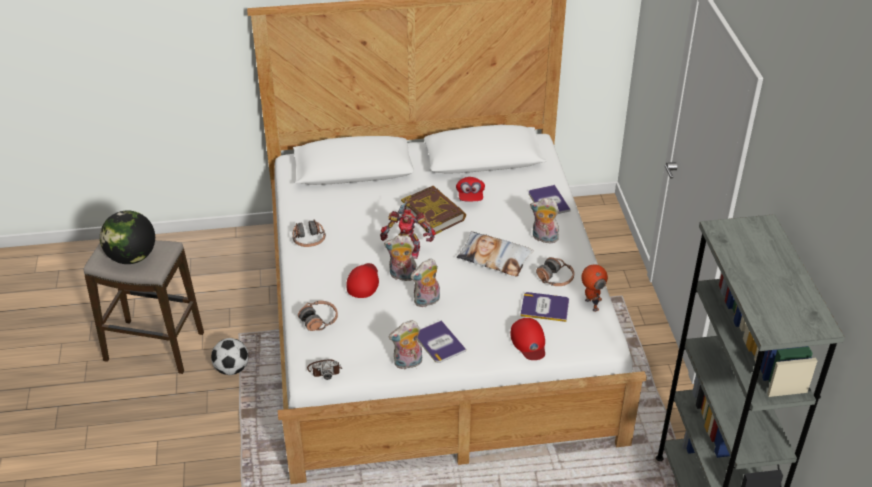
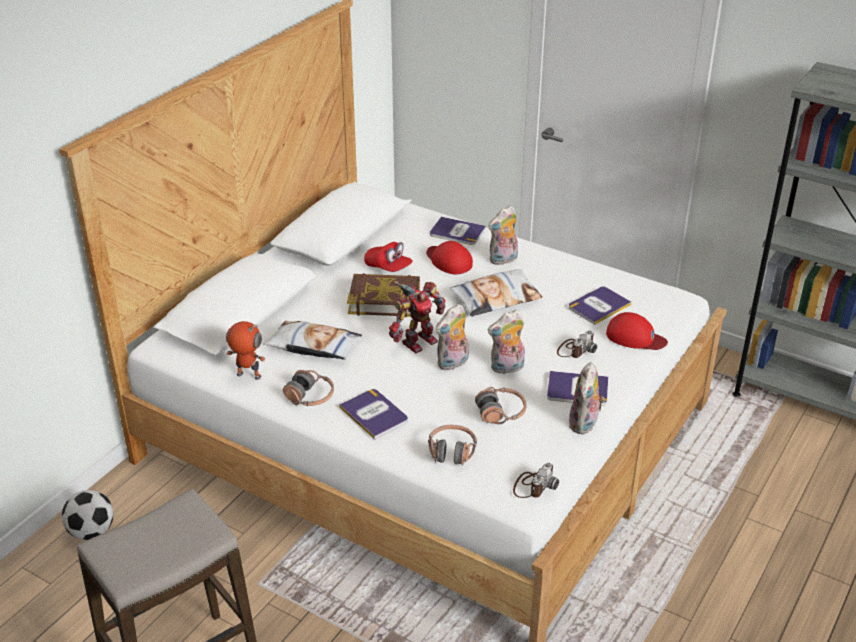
camera: 50 degrees left, 5 degrees down
(132, 257) = (161, 544): globe -> none
(232, 369) = (306, 620): football -> football (92, 532)
(320, 272) = (374, 414): none -> book
(355, 214) = (313, 346): none -> pillow
(363, 282) = (431, 391): red cap -> red cap (448, 261)
(427, 301) = (507, 368): plush toy -> plush toy turned 60 degrees clockwise
(482, 321) = (575, 349): none -> camera
(555, 278) = (567, 281): headphones -> headphones (501, 412)
(590, 305) = (623, 281): toy robot -> toy robot (248, 376)

